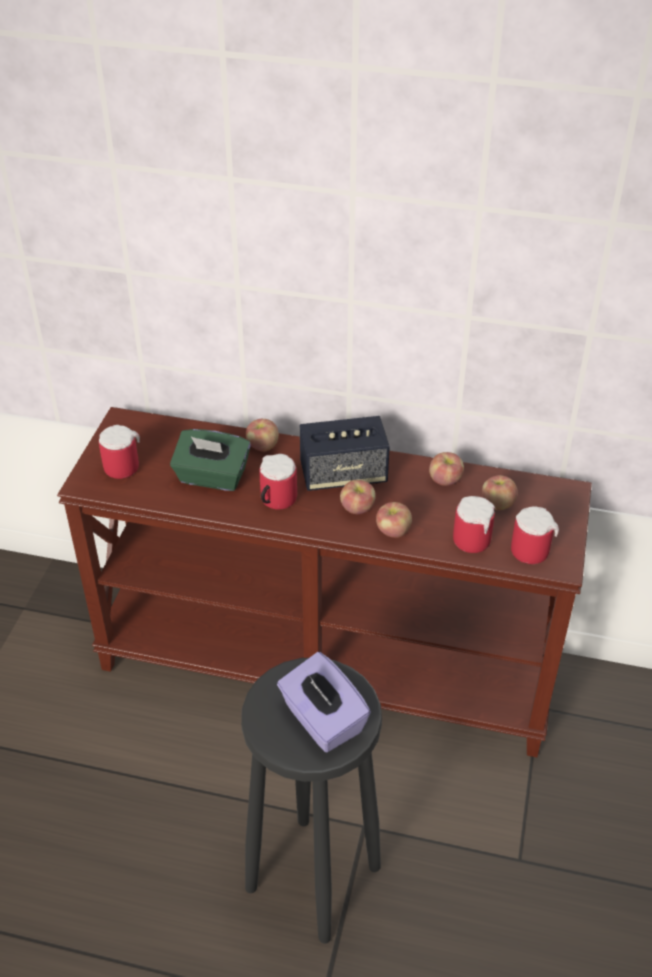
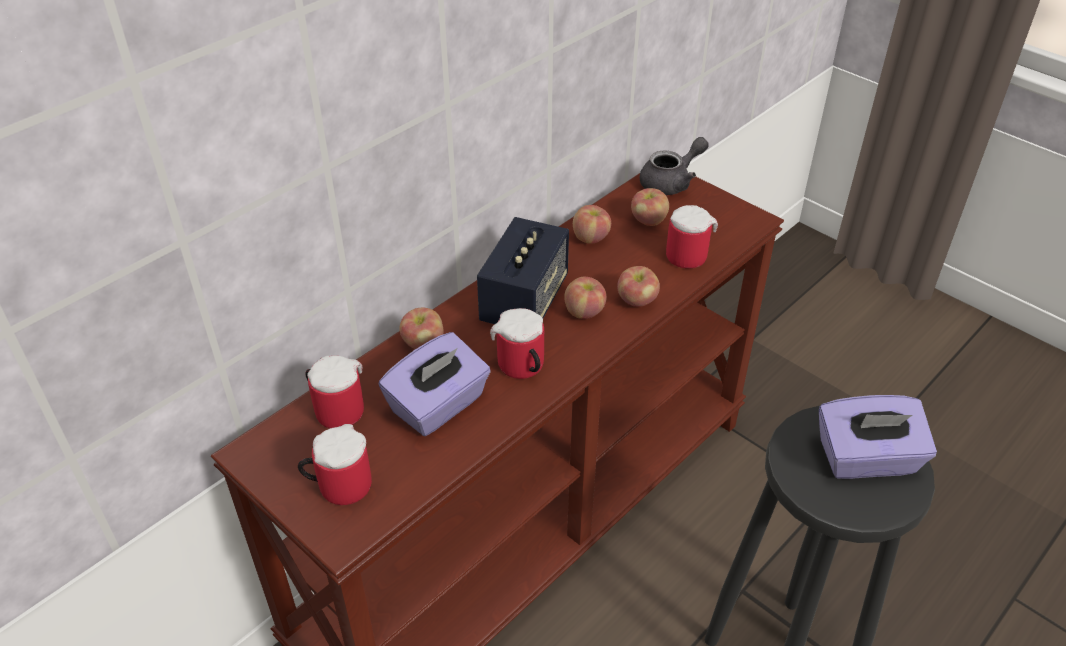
camera: 60 degrees left, 0 degrees up
(212, 477) = (438, 406): green tissue box -> purple tissue box
(531, 547) = (720, 226): mug -> mug (336, 408)
(563, 499) = (671, 182): none -> grey teapot

